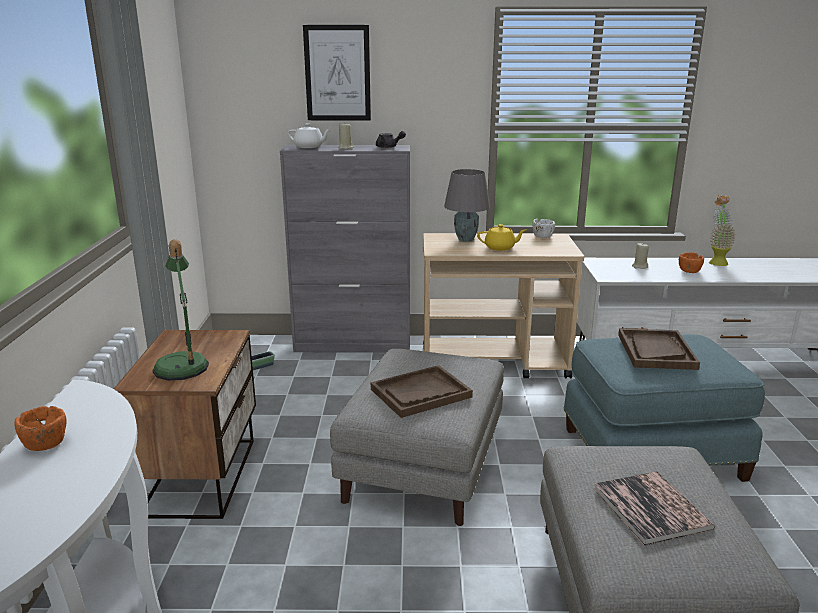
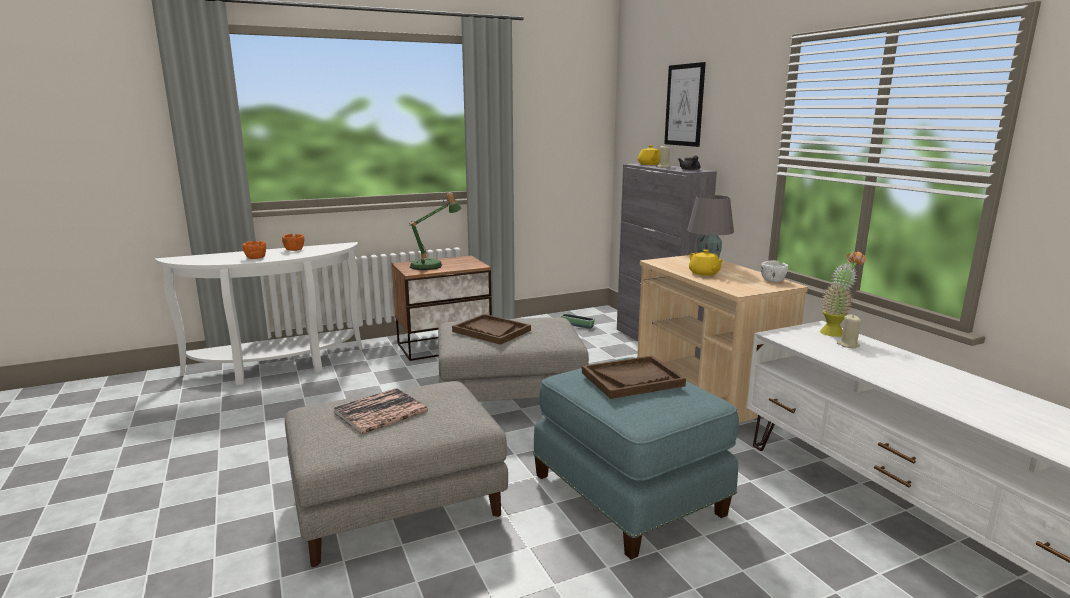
camera: 65 degrees right, 5 degrees down
(309, 147) = (649, 164): white teapot -> yellow teapot
(689, 271) = (887, 368): orange bowl -> orange bowl (256, 258)
(716, 262) = (969, 381): potted plant -> potted plant (836, 332)

